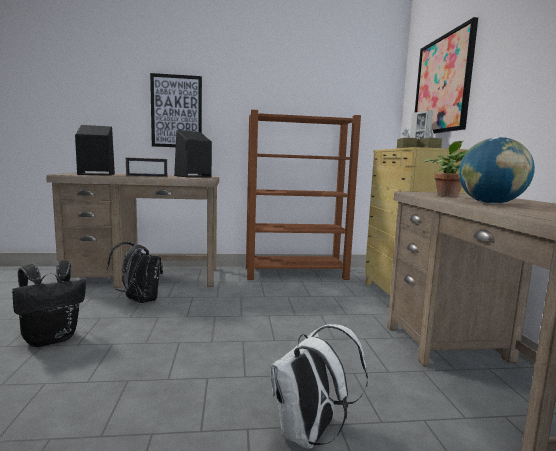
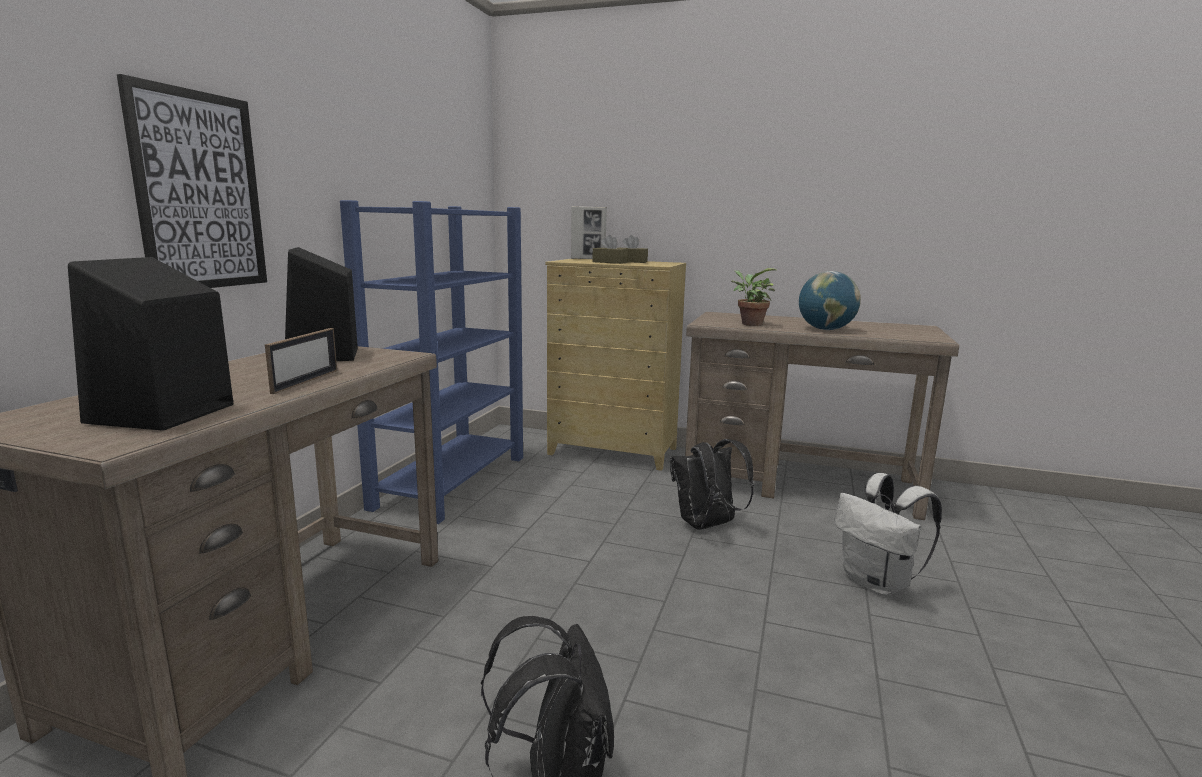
camera: 65 degrees left, 5 degrees up
(138, 300) = (431, 653): black backpack -> black backpack (706, 525)
(295, 273) = (451, 481): brown bookcase -> blue bookcase
(442, 85) = (601, 172): picture -> none

